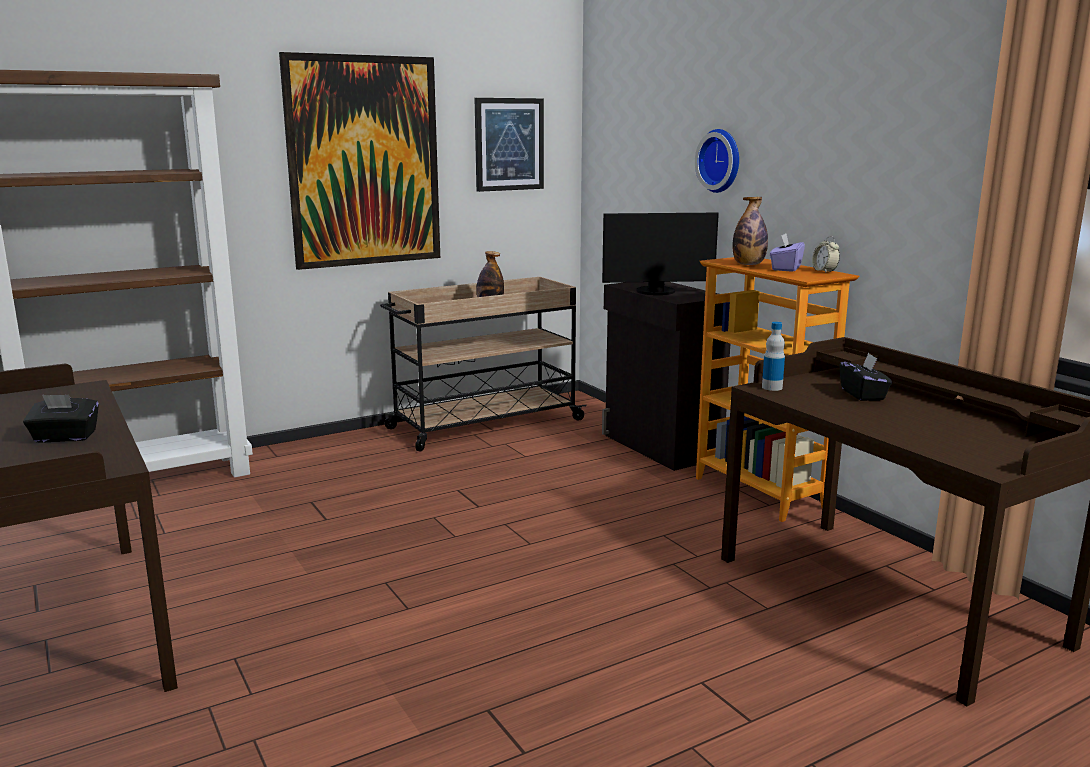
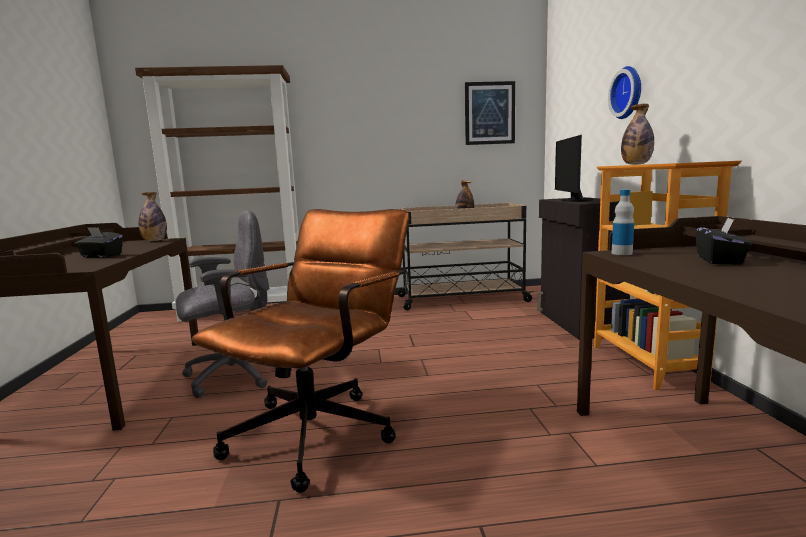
camera: 25 degrees right, 5 degrees down
(66, 392) = (154, 241): none -> bottle
(254, 588) = (232, 375): none -> grey office chair
(364, 162) = (389, 126): picture -> none
(459, 630) = (321, 428): none -> brown office chair
(656, 292) = (573, 200): monitor -> monitor turned 75 degrees clockwise
(785, 268) = (668, 163): purple tissue box -> none
(824, 271) = (706, 161): alarm clock -> none

